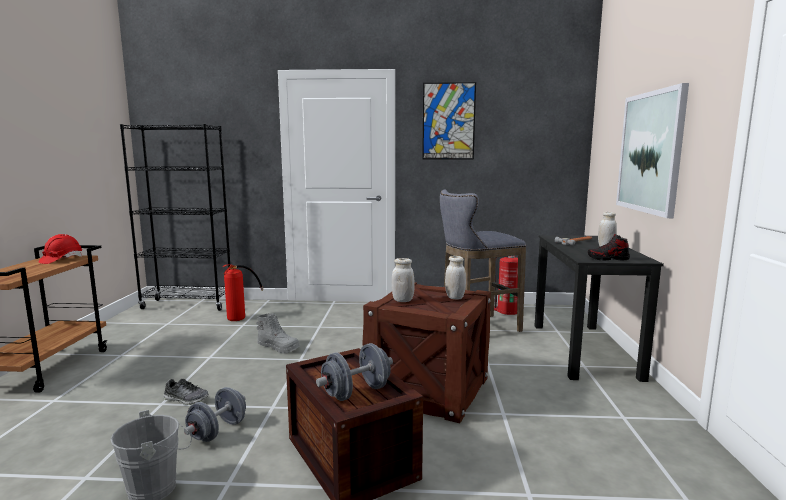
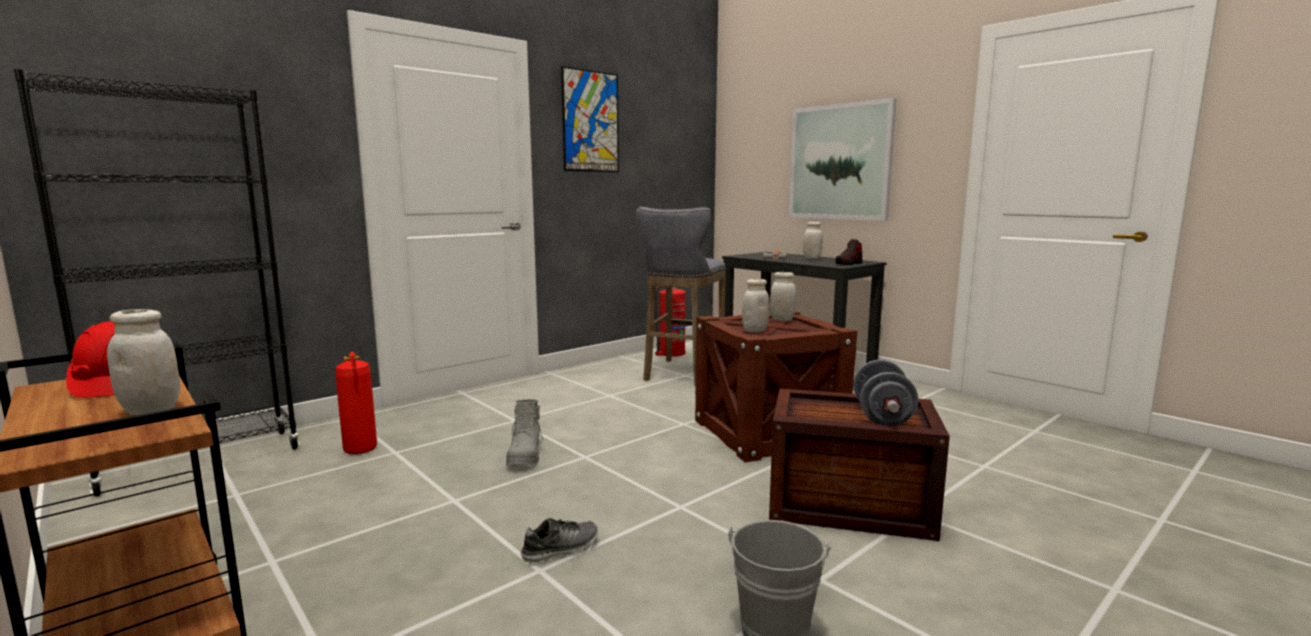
camera: 45 degrees left, 0 degrees up
(29, 272) = (151, 410): none -> white jar
(218, 431) = (688, 553): grey dumbbell -> none
(279, 348) = (525, 456): grey boot -> grey boot turned 105 degrees clockwise

